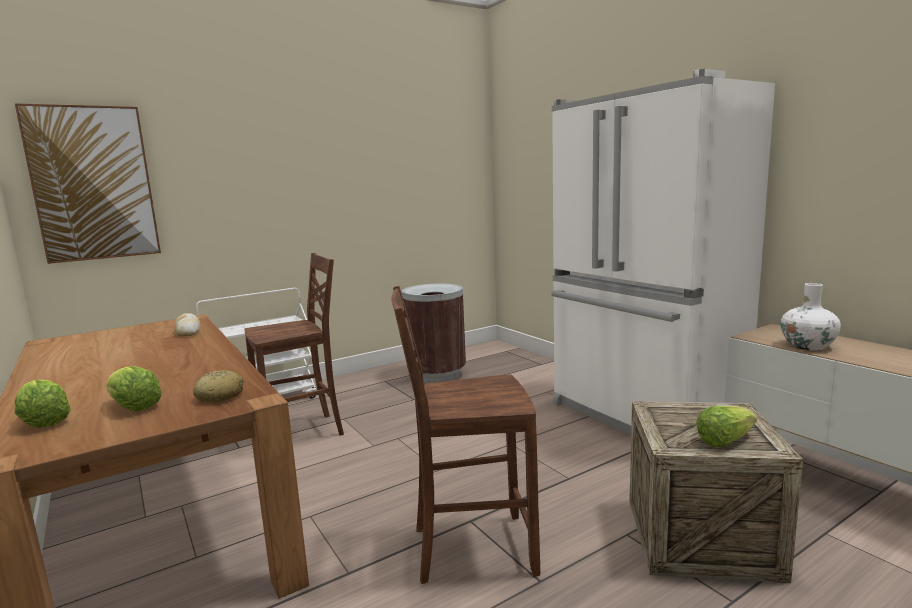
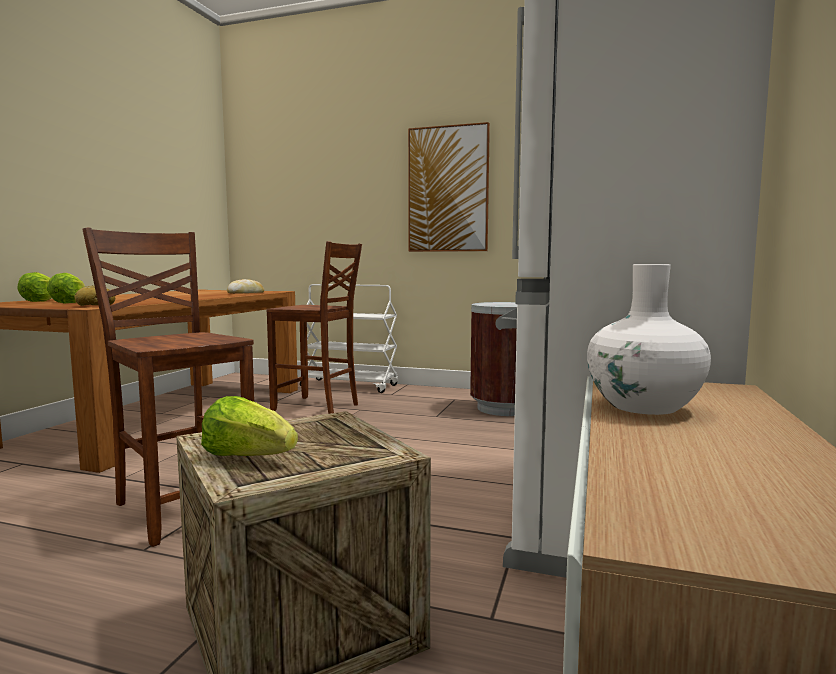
camera: 50 degrees right, 5 degrees down
(93, 184) = (270, 188): picture -> picture (448, 189)

